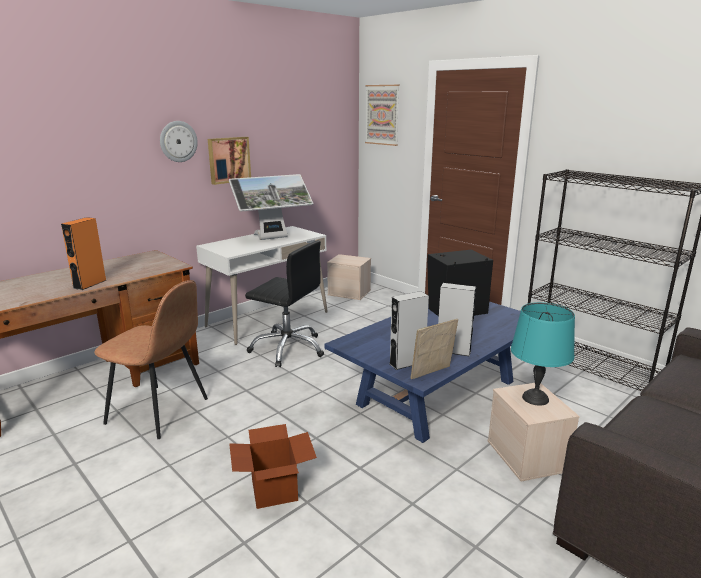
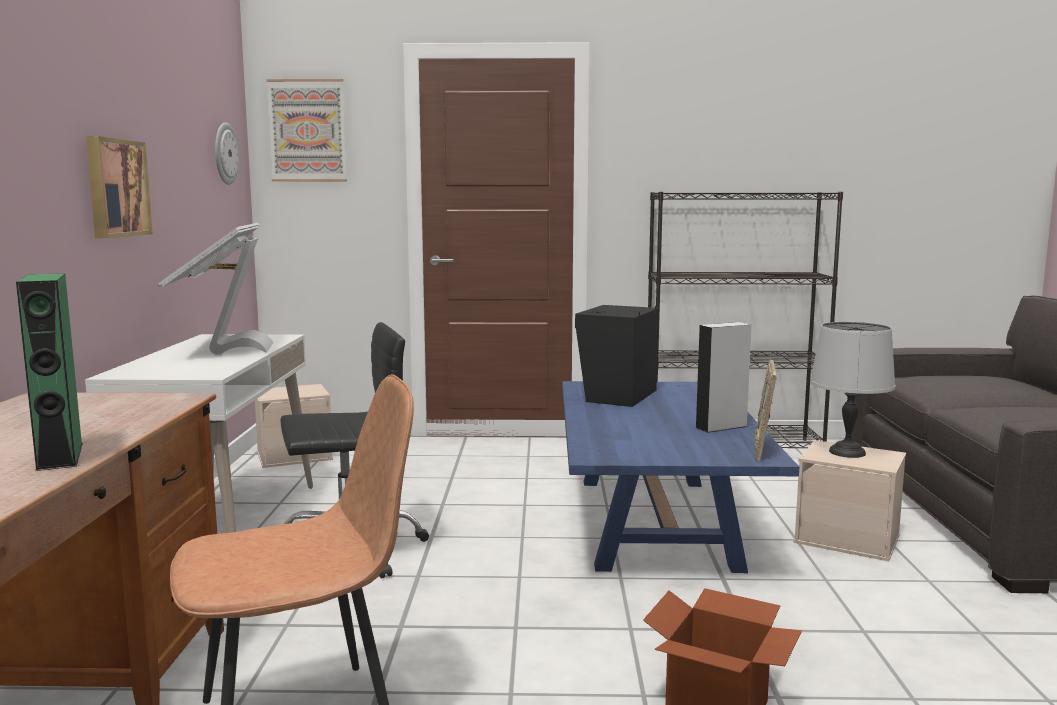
camera: 45 degrees left, 10 degrees down
(90, 284) = (60, 456): orange speaker -> green speaker
(178, 141) = (44, 132): wall clock -> wall clock (225, 153)
(273, 238) = (223, 349): monitor -> monitor turned 150 degrees clockwise
(407, 363) = (713, 450): grey speaker -> none
(534, 398) = (846, 452): turquoise table lamp -> grey table lamp

